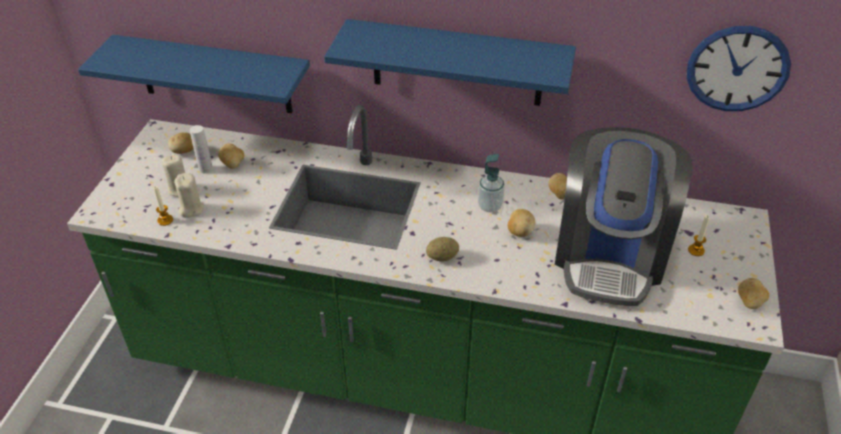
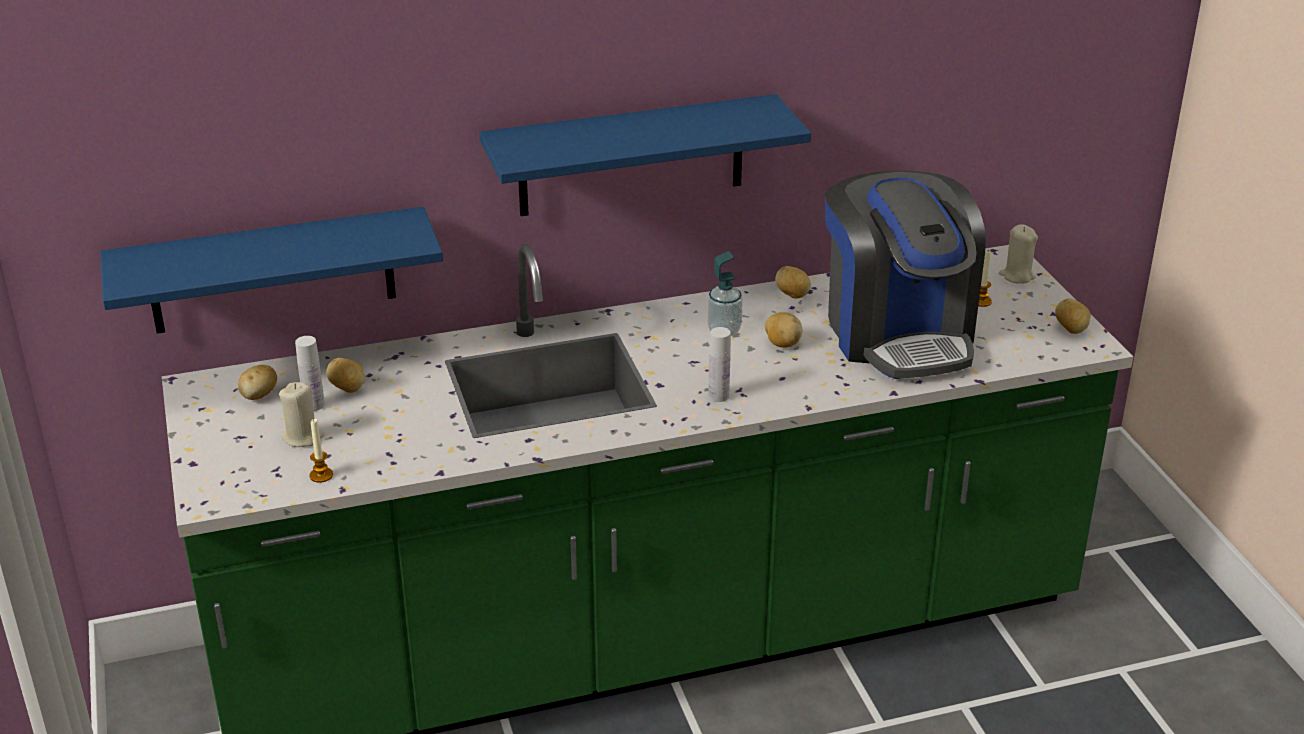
camera: 30 degrees left, 10 degrees down
(191, 209) = (344, 452): beige candle -> beige candle (1016, 276)
(442, 257) = (718, 396): potato -> white bottle
(737, 69) = (956, 75): wall clock -> none

